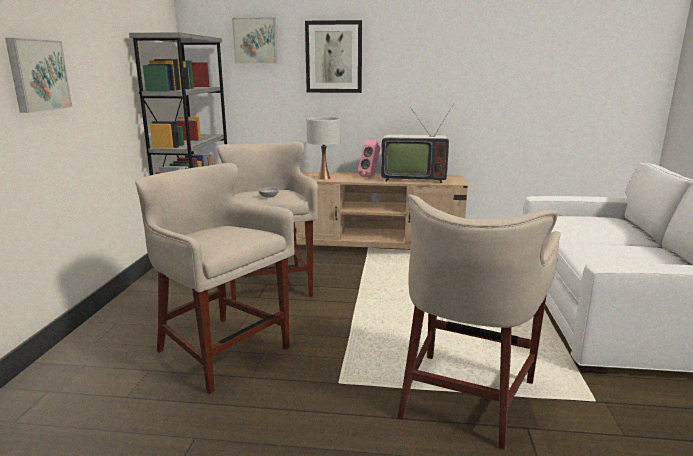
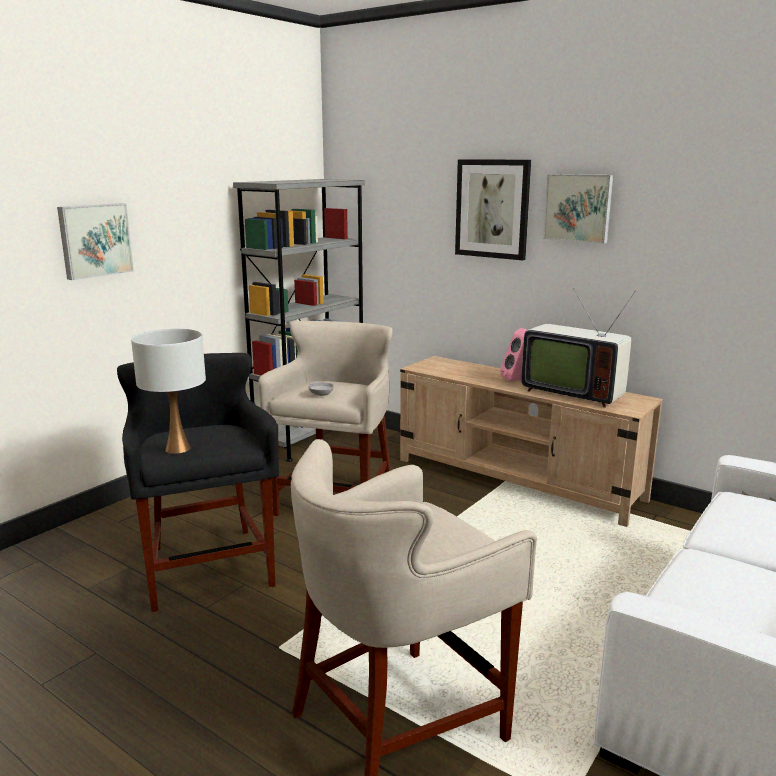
camera: 30 degrees right, 0 degrees up
(221, 352) = (208, 569): beige stool -> black stool
(255, 41) = (402, 183): picture -> picture (578, 207)
(324, 178) = (456, 372): white table lamp -> white table lamp (178, 448)

